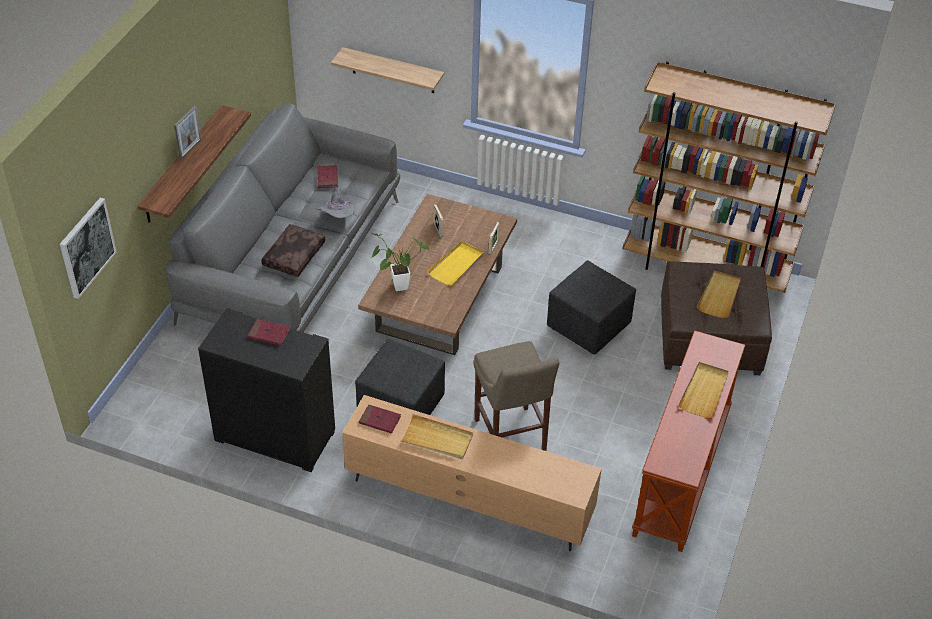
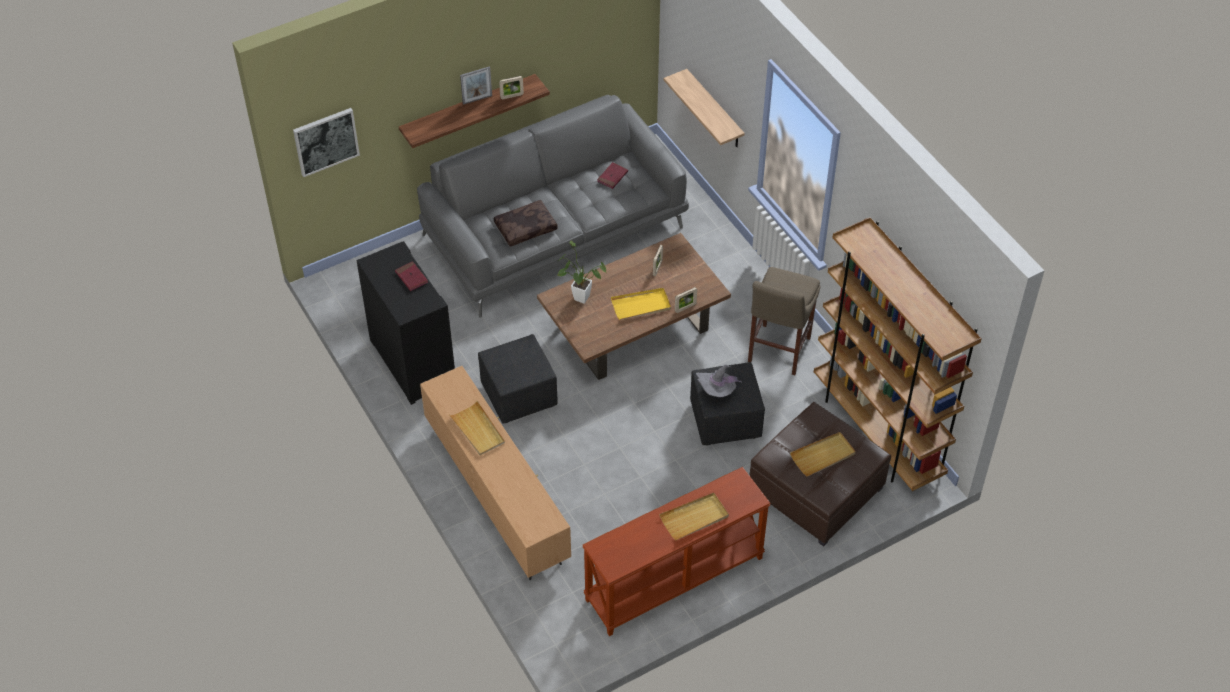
camera: 40 degrees right, 5 degrees up
(220, 131) = (512, 96): none -> picture frame
(337, 219) = (586, 216): grey hat -> grey hat (717, 391)
(380, 420) = (453, 391): red book -> none
(511, 438) = (574, 469): beige stool -> beige stool (777, 352)

